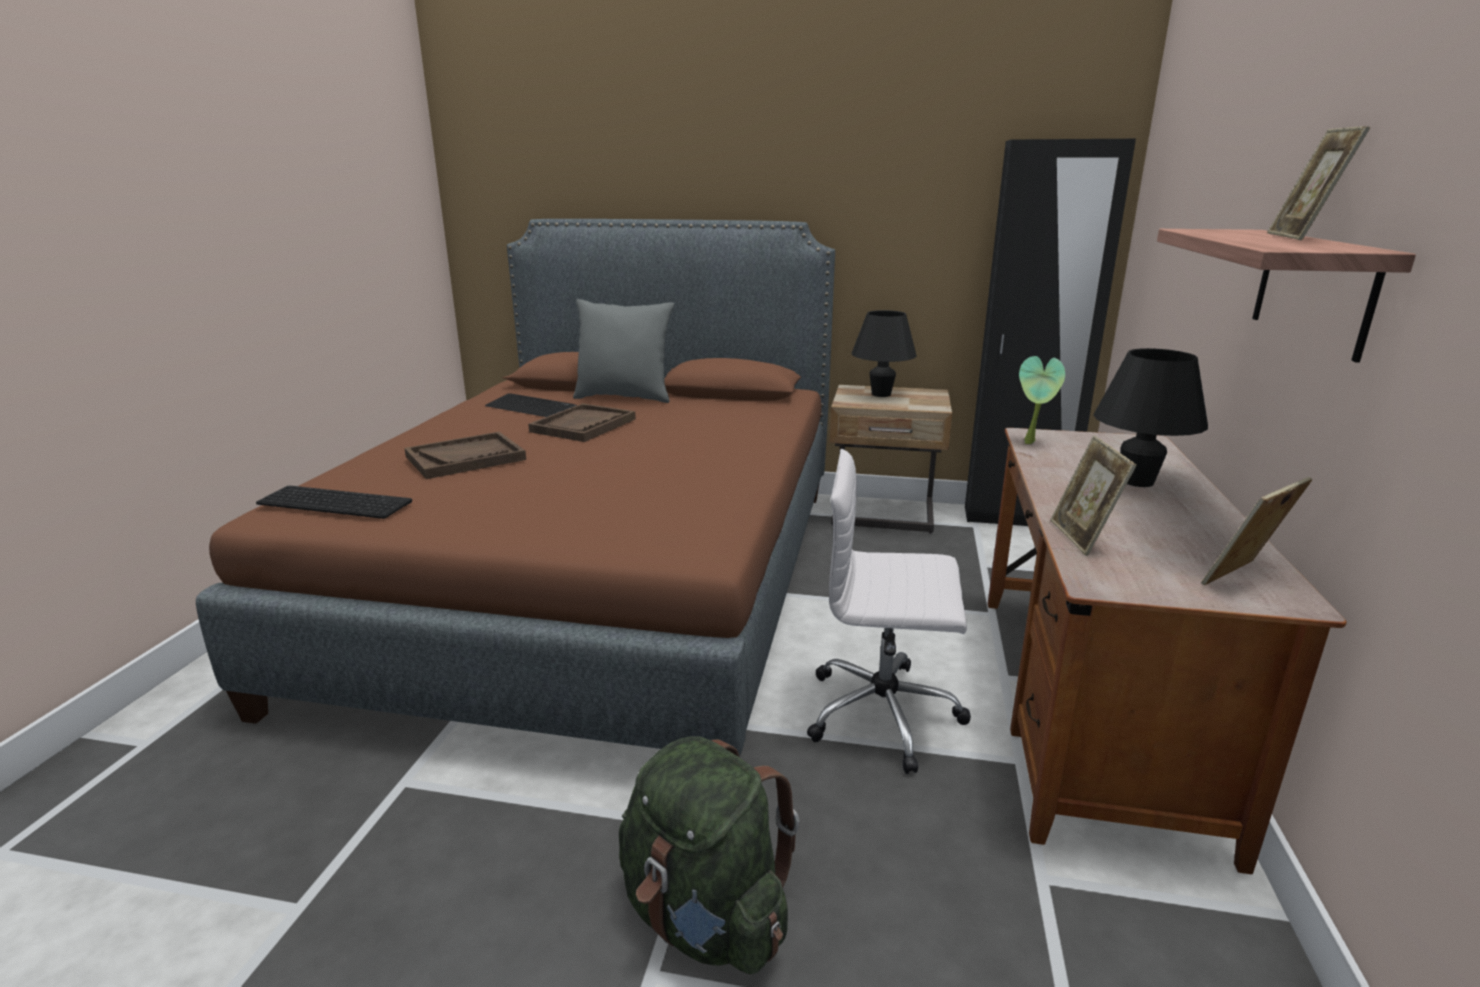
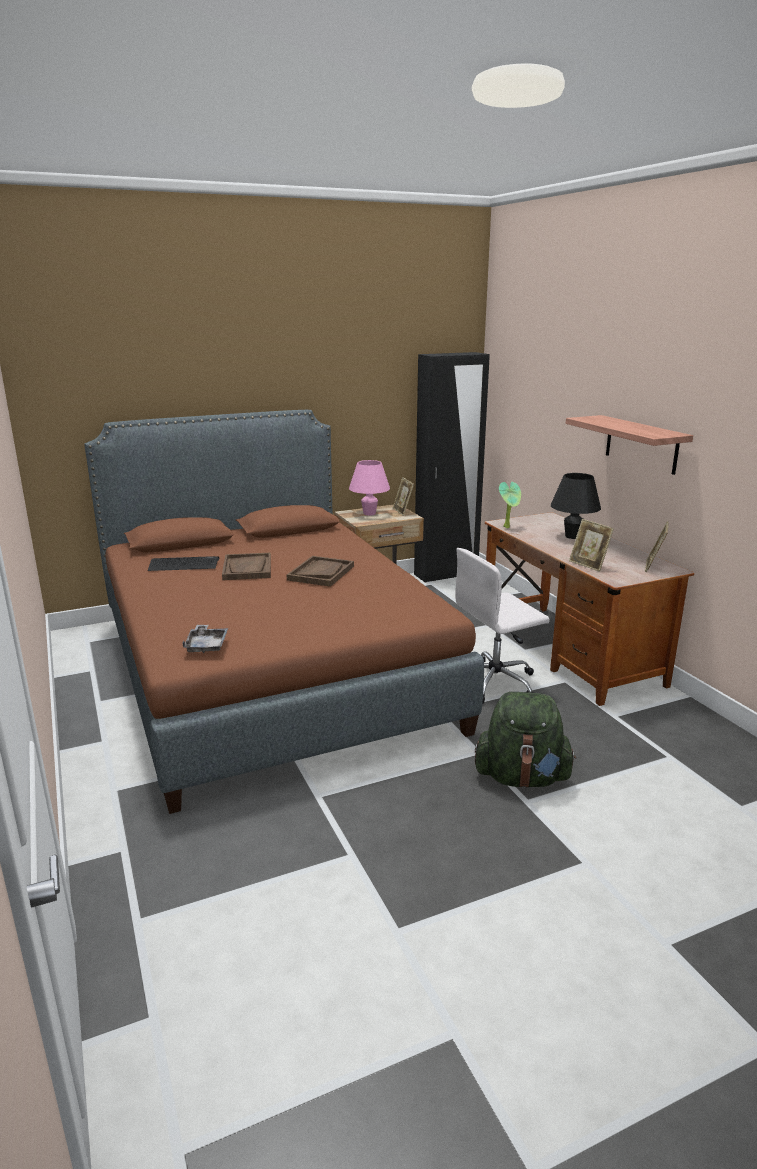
camera: 35 degrees left, 0 degrees up
(338, 502) = (206, 645): keyboard -> grey tray
(466, 458) = (224, 603): brown tray -> brown tray (321, 573)
(625, 397) = (230, 545): grey pillow -> none
(881, 394) = (369, 513): black table lamp -> pink table lamp
(1301, 237) = (635, 423): picture frame -> picture frame (402, 511)

